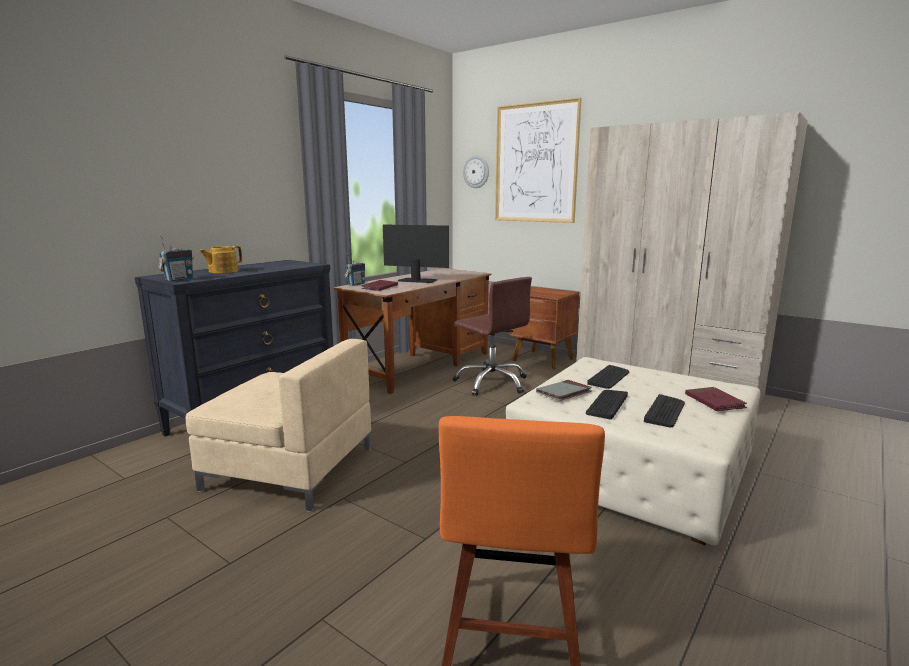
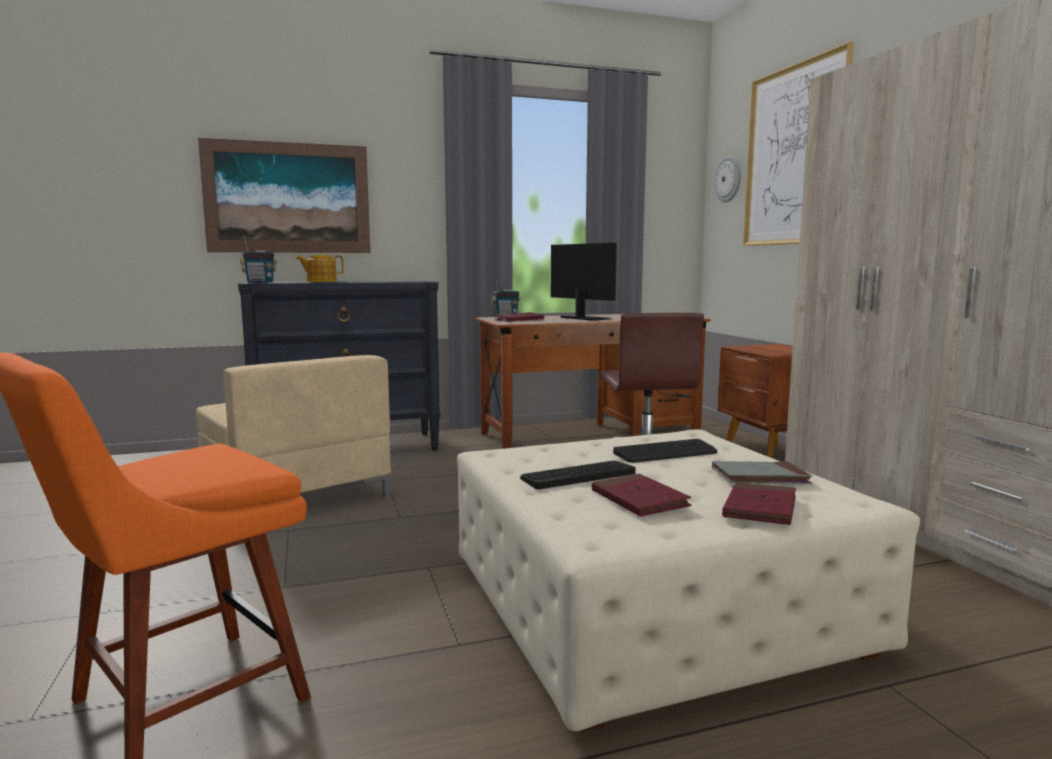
camera: 35 degrees right, 5 degrees down
(166, 190) = (288, 198): none -> picture
(563, 393) = (555, 454): grey book -> grey book (760, 477)
(665, 411) = (639, 500): keyboard -> red book

